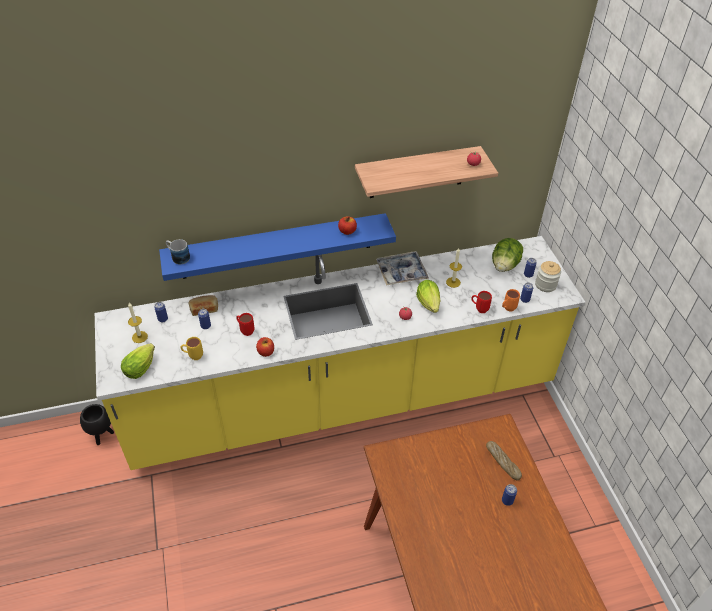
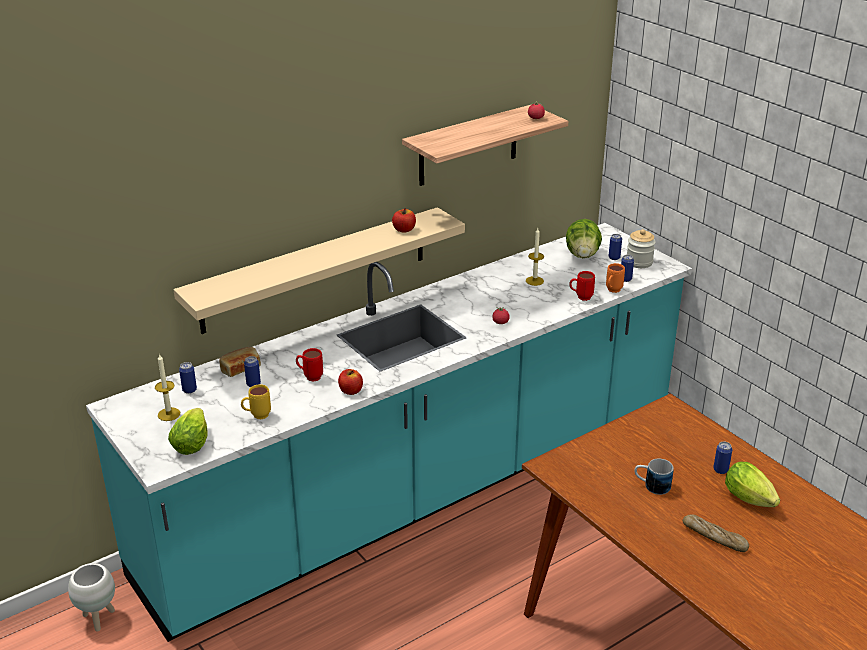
camera: 20 degrees left, 15 degrees down
(102, 435) = (98, 618): black planter -> white planter
(178, 257) = (205, 290): mug -> mug (651, 486)
(277, 246) = (316, 270): blue shelf -> beige shelf
(354, 398) = (433, 484): yellow counter -> turquoise counter
(401, 272) = (468, 284): tray -> none
(429, 305) = (521, 306): lettuce -> lettuce (751, 500)
(503, 462) = (692, 437): bread -> bread (714, 537)

